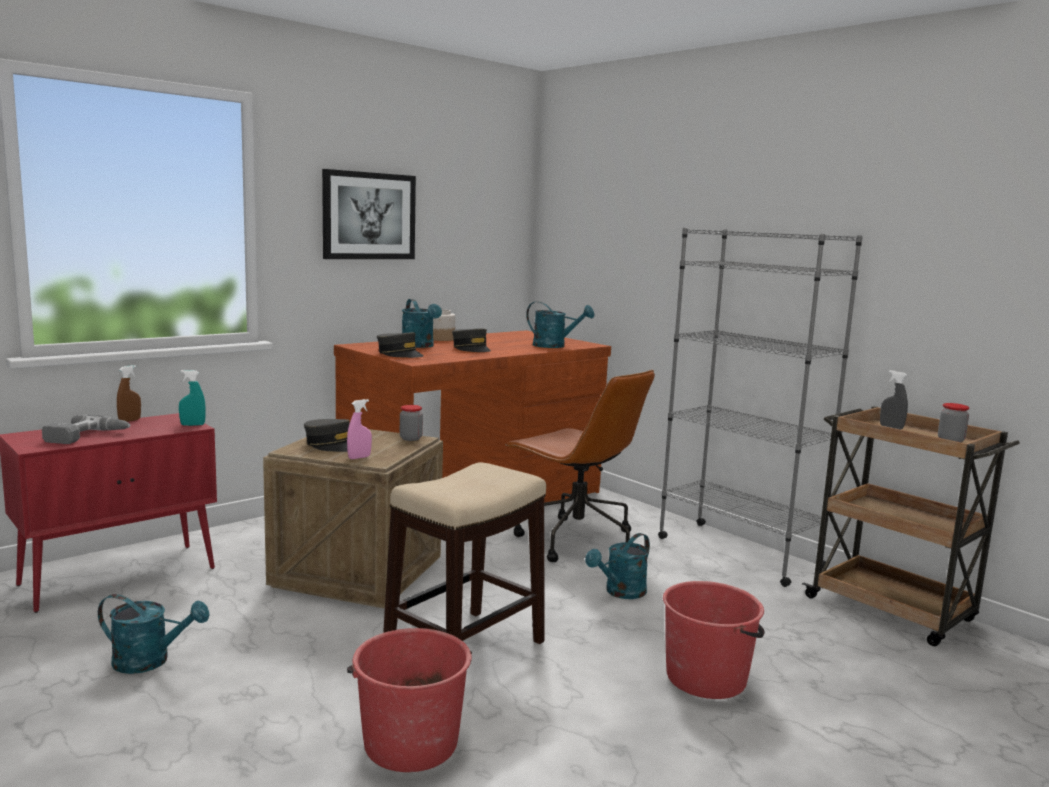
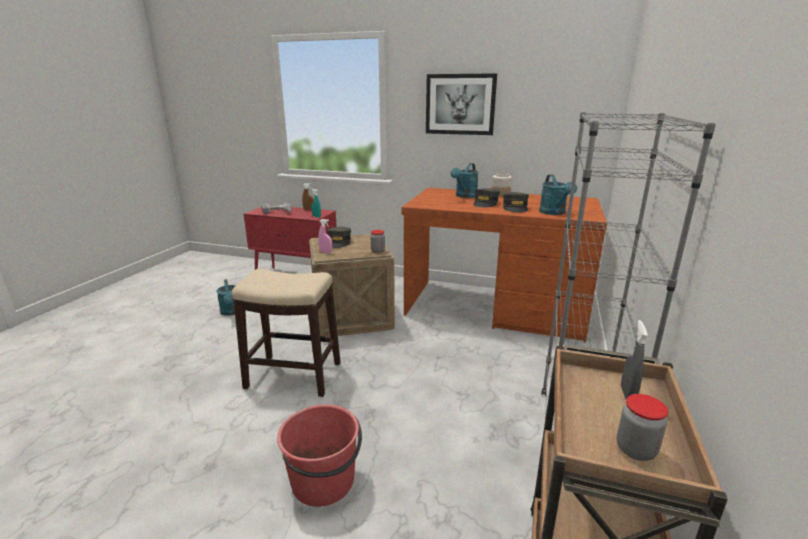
camera: 60 degrees right, 10 degrees up
(400, 354) = (429, 199): grey cap -> grey cap (515, 208)
(410, 743) = (191, 393): red bucket -> none
(575, 541) = (482, 361): brown office chair -> none
(620, 593) = (421, 404): turquoise watering can -> none

